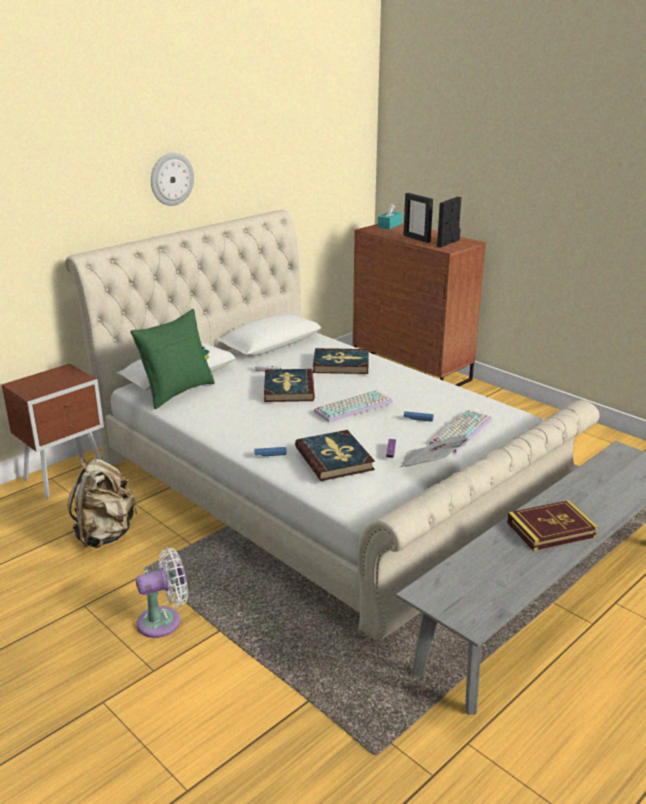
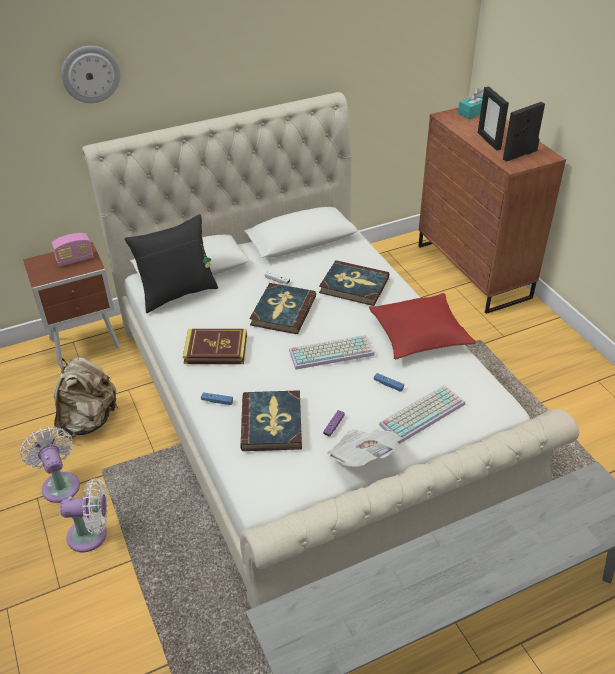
camera: 20 degrees right, 15 degrees up
(60, 377) = (75, 260): none -> radio
(103, 589) = (60, 484): none -> white fan
(171, 179) = (206, 62): wall clock -> wall clock (90, 74)
(177, 393) = (178, 294): green pillow -> black pillow
(420, 385) = (419, 334): none -> red pillow
(551, 529) = (446, 572): book -> book (216, 349)

